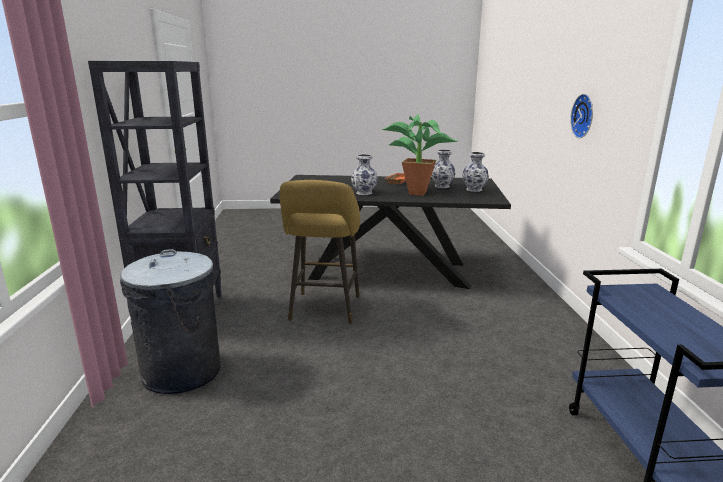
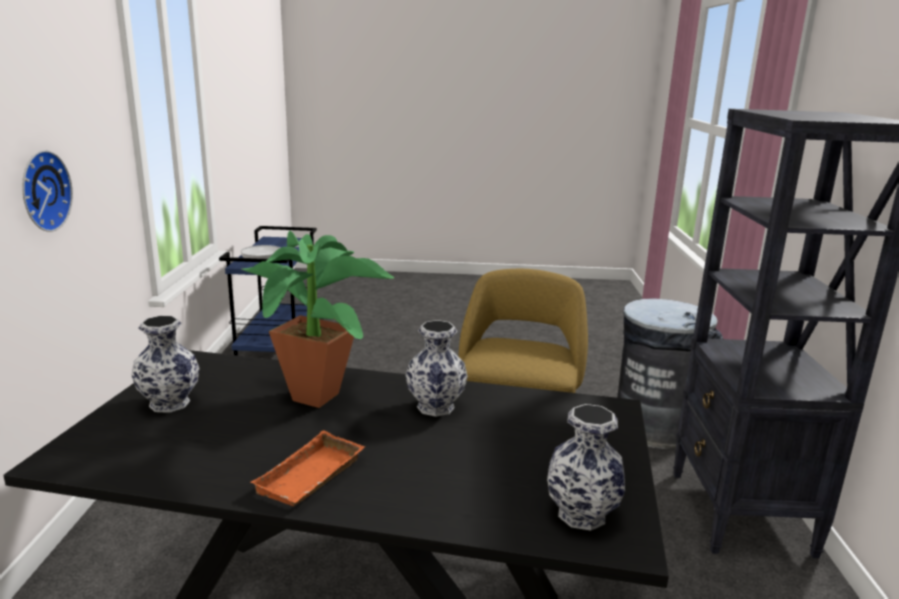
camera: 175 degrees left, 0 degrees up
(442, 186) = (223, 426): vase -> vase (581, 513)
(665, 311) = (265, 255): none -> frying pan

